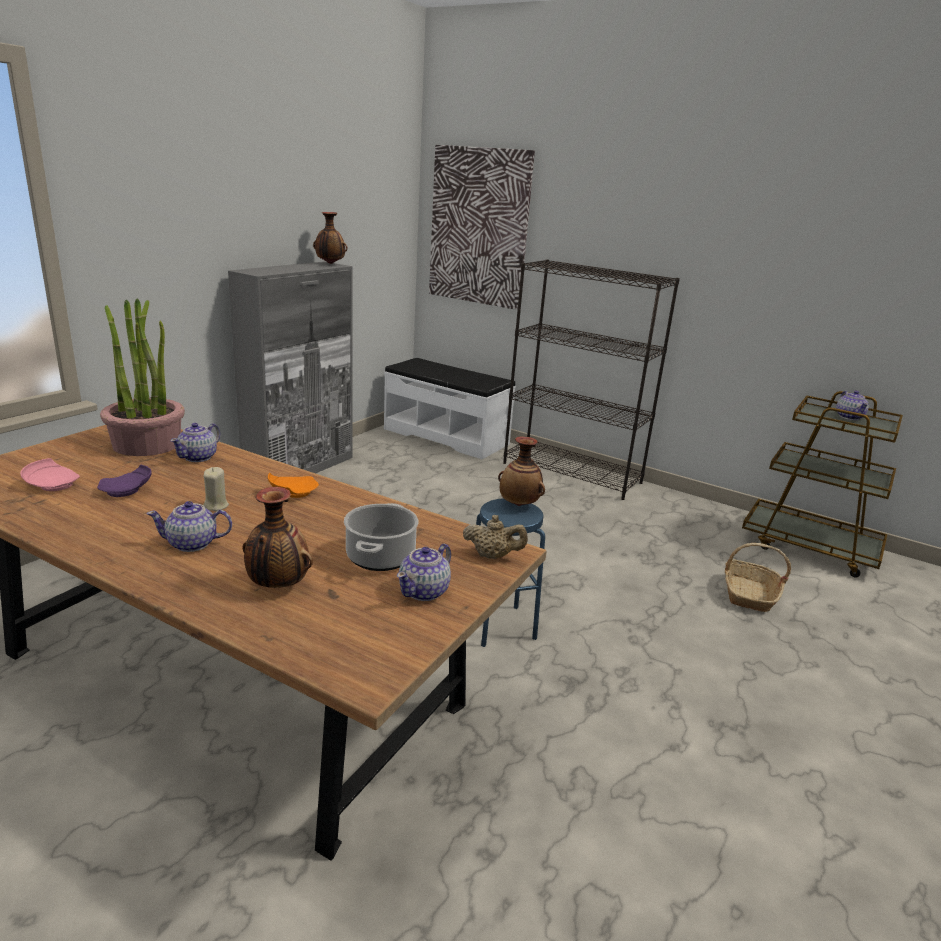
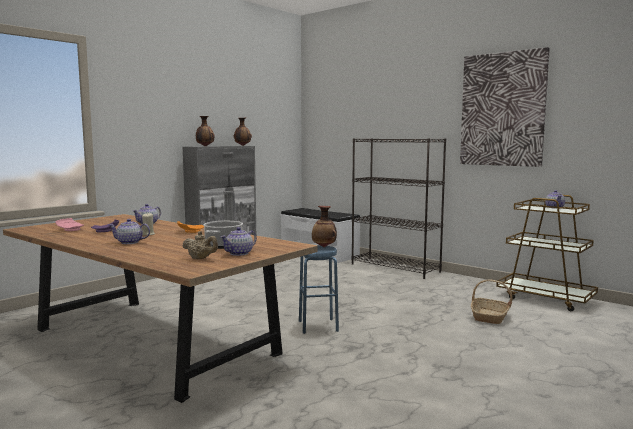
camera: 10 degrees right, 15 degrees down
(147, 443) = (123, 220): potted plant -> none
(277, 585) = (165, 251): vase -> vase (205, 146)
(479, 227) = (334, 126): picture -> picture (502, 109)
(493, 556) = (285, 246): beige teapot -> beige teapot (201, 258)

